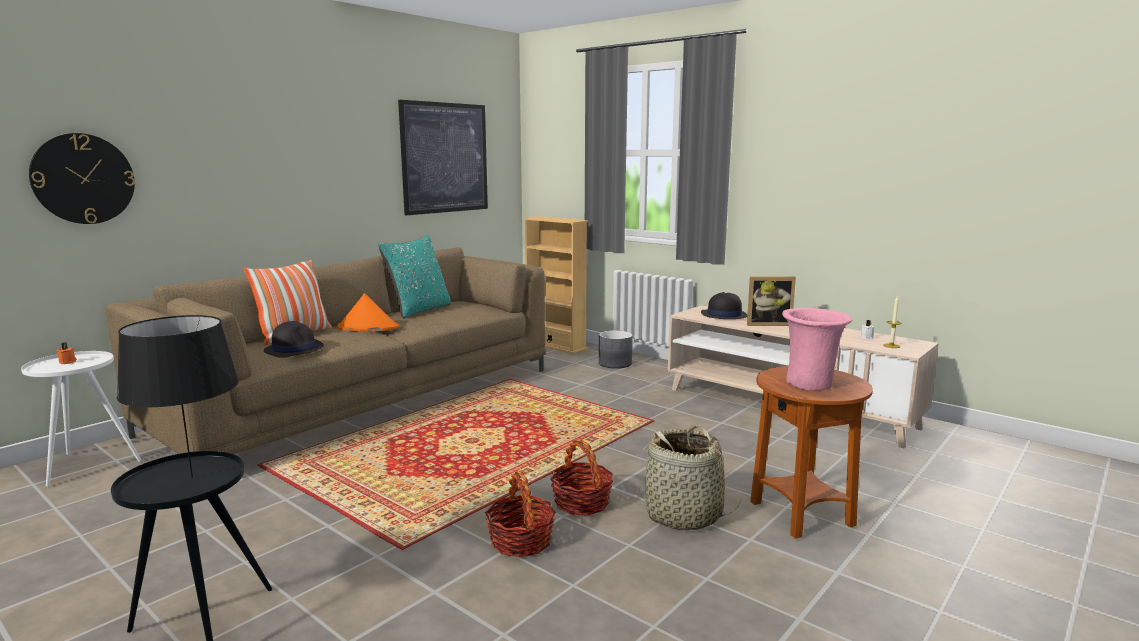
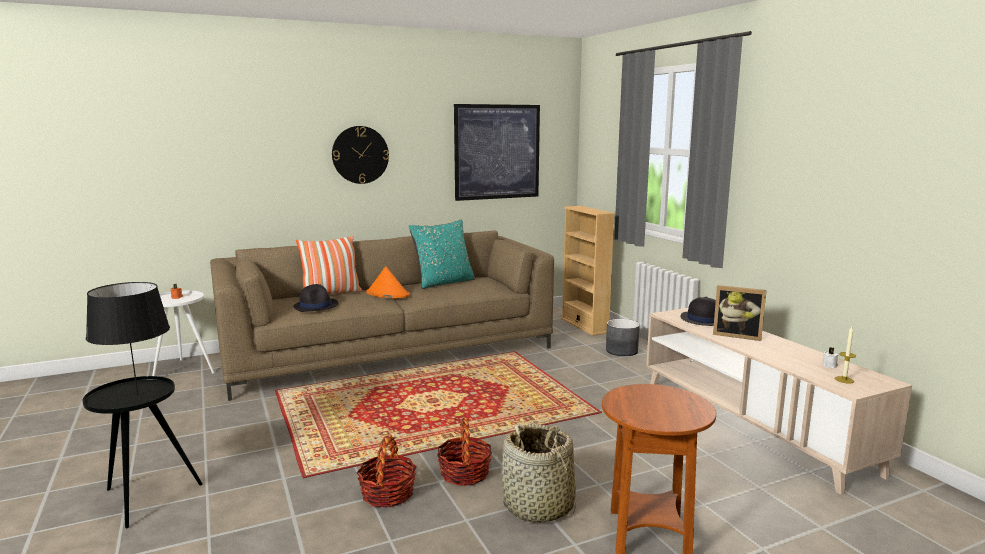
camera: 25 degrees right, 0 degrees up
(83, 179) = (202, 170): wall clock -> wall clock (360, 155)
(811, 384) = (651, 408): pink vase -> none

